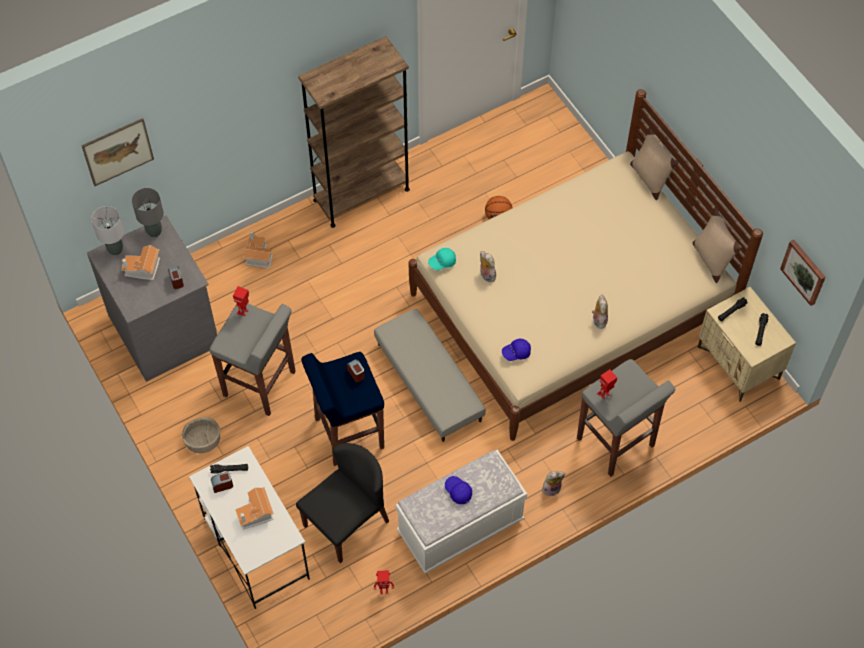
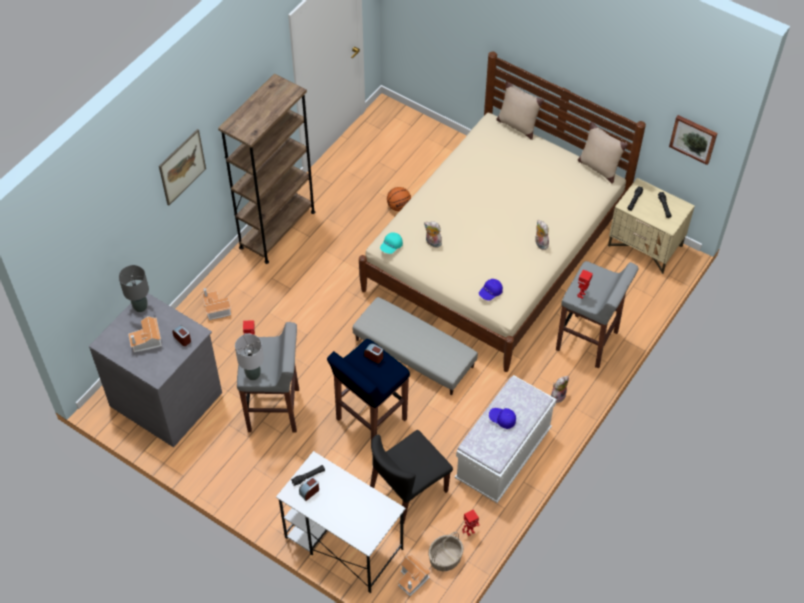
camera: 25 degrees left, 5 degrees down
(115, 250) = (113, 334): grey table lamp -> grey table lamp (253, 375)
(118, 151) = (94, 240): picture -> picture (182, 167)
(203, 441) = (250, 475): basket -> basket (445, 557)
(256, 514) = (351, 503): toy house -> toy house (413, 579)
(346, 522) = (408, 491): black chair -> black chair turned 150 degrees counterclockwise

